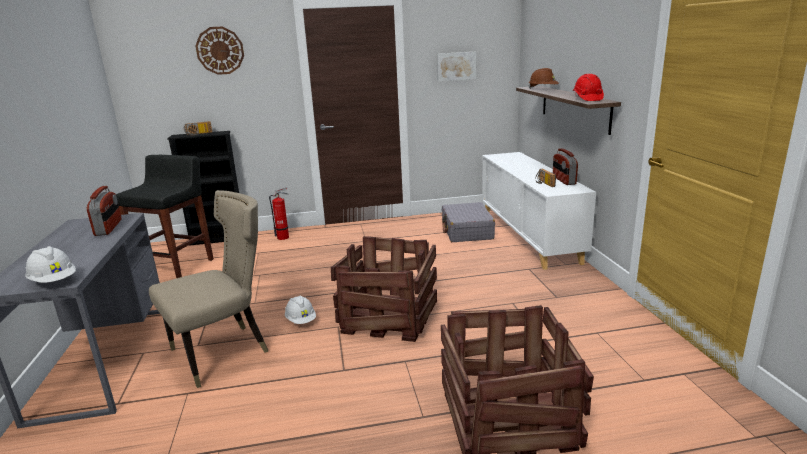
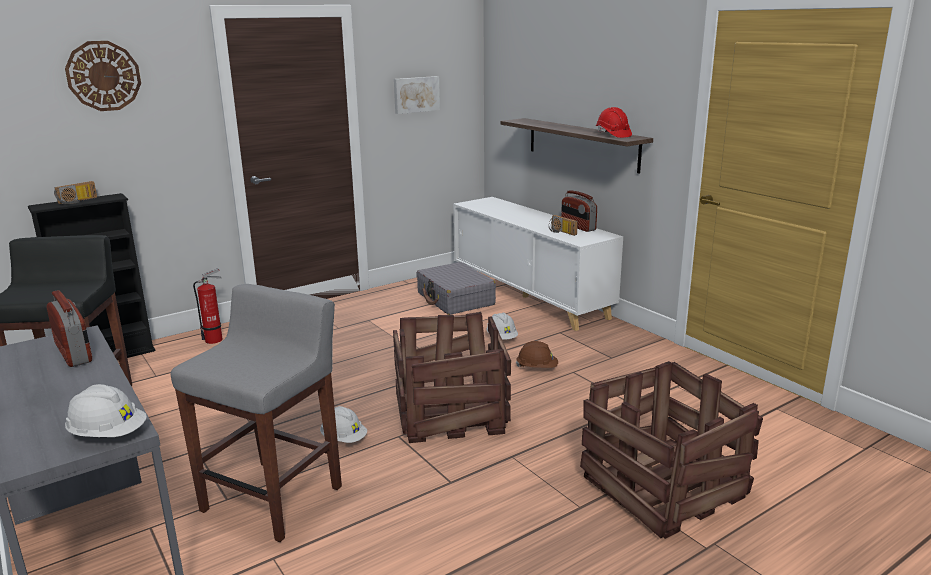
camera: 25 degrees left, 0 degrees up
(224, 351) = (274, 498): beige chair -> grey stool
(477, 266) = (502, 338): none -> white hard hat
(543, 89) = (538, 123): brown hard hat -> brown hard hat (537, 368)

